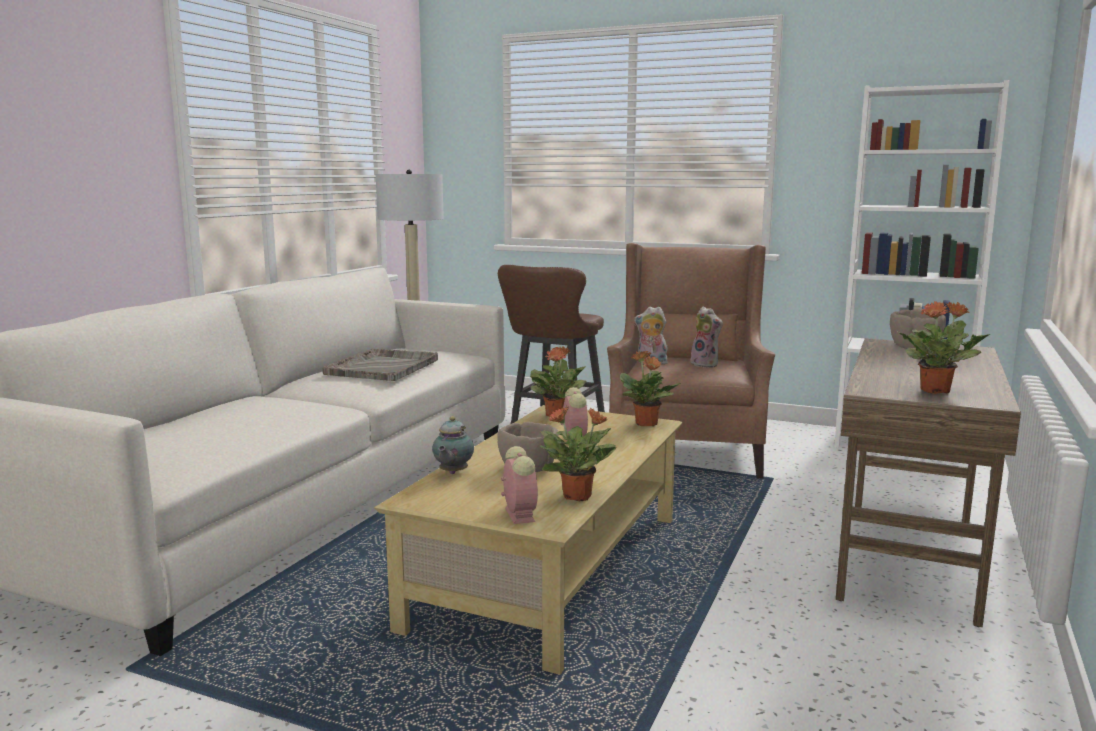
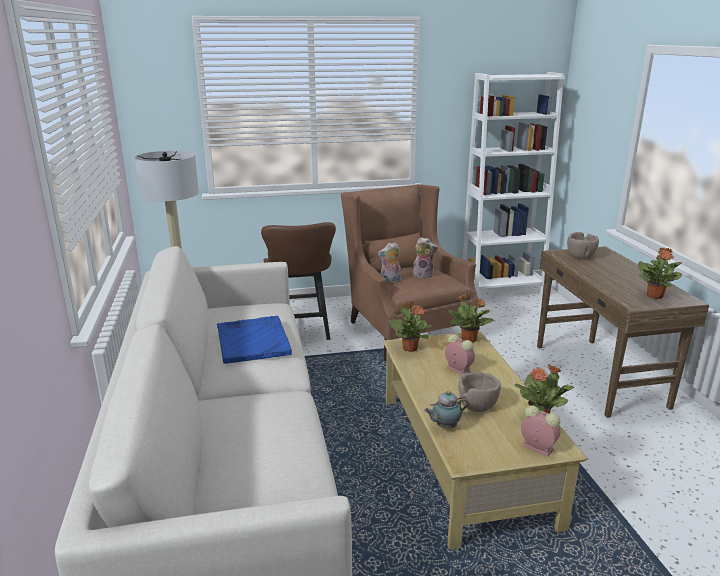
camera: 35 degrees left, 10 degrees up
(383, 367) = (253, 340): grey tray -> blue tray
(452, 473) = (444, 427): teapot -> teapot turned 90 degrees clockwise

